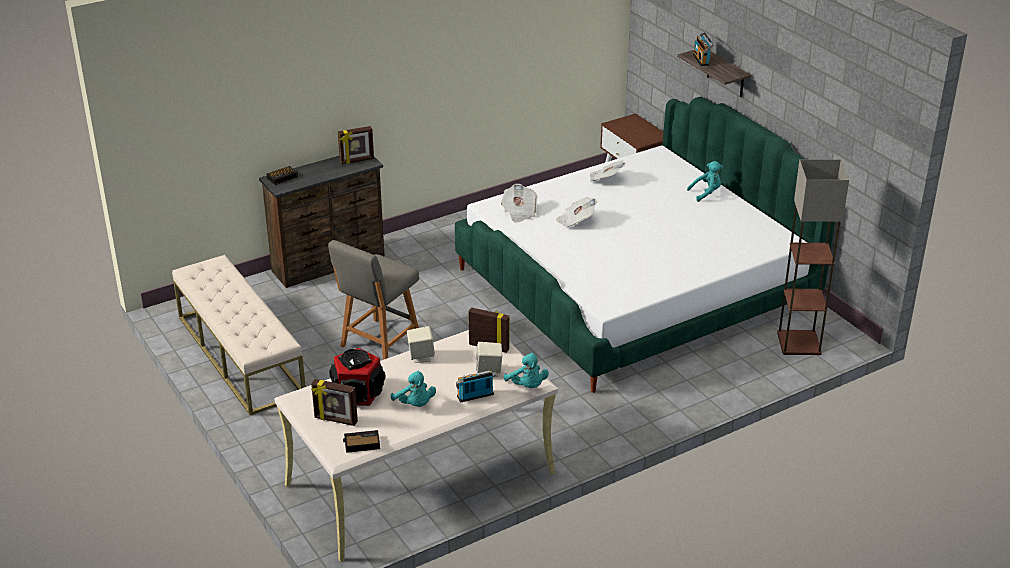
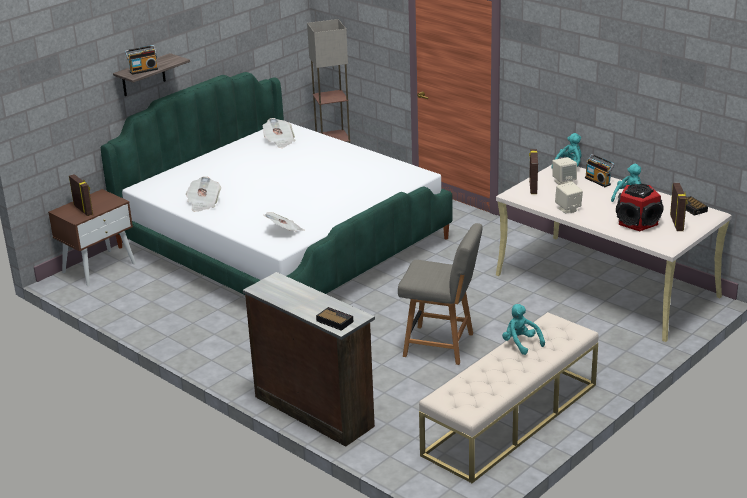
camera: 105 degrees left, 5 degrees down
(357, 161) = (275, 287): picture frame -> picture frame (84, 210)
(576, 221) = (289, 205): newspaper -> newspaper (279, 141)
(706, 193) = (214, 161): turquoise plush toy -> turquoise plush toy (520, 343)

